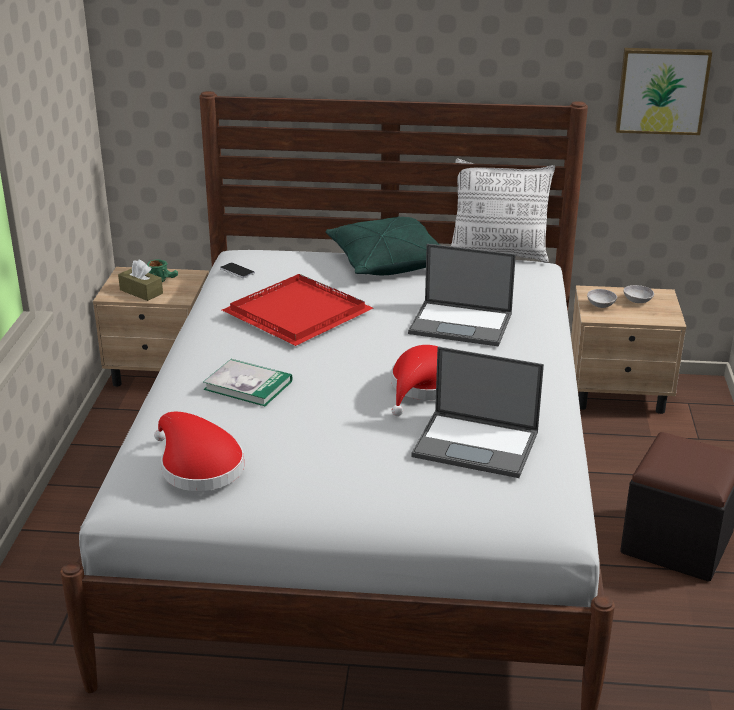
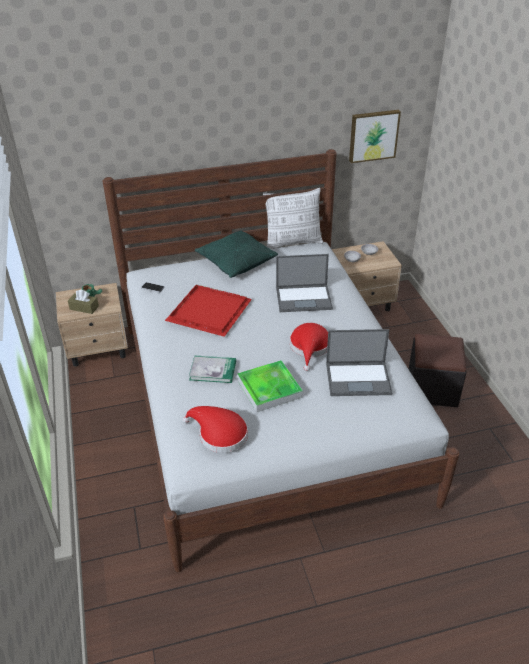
camera: 20 degrees left, 10 degrees up
(318, 426) = (269, 389): none -> tray

